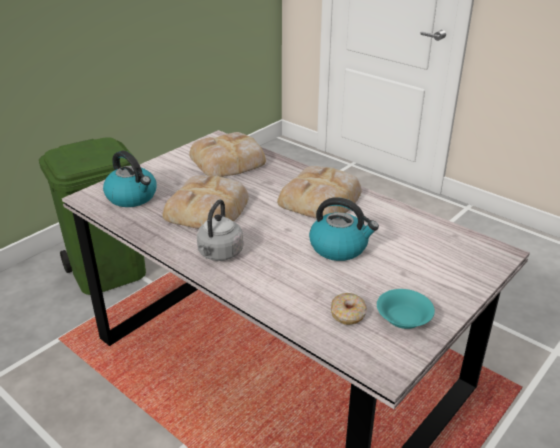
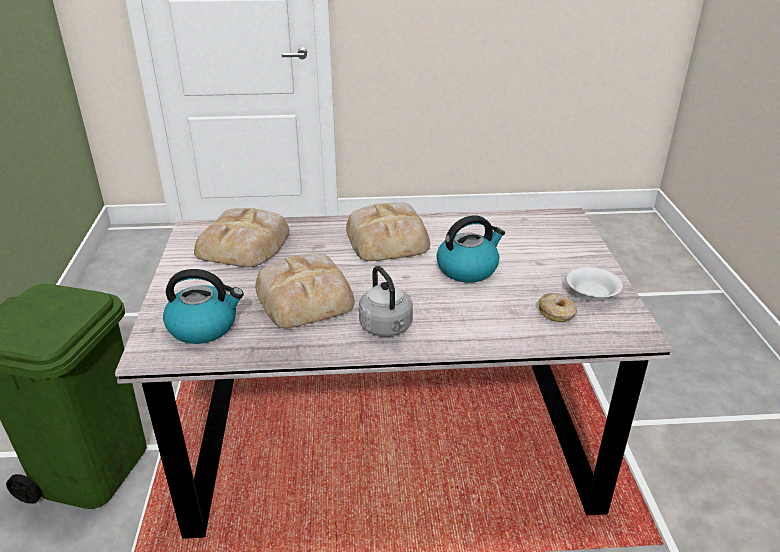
camera: 45 degrees left, 0 degrees up
(403, 318) = (591, 294): turquoise bowl -> white bowl

